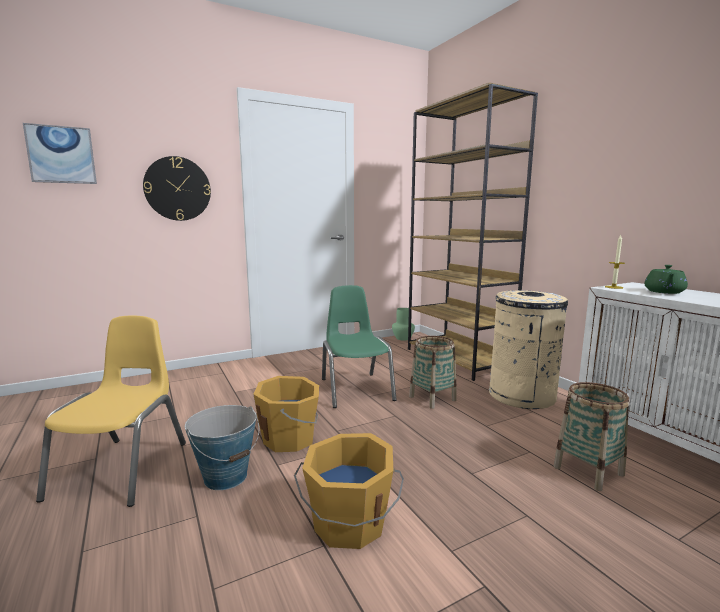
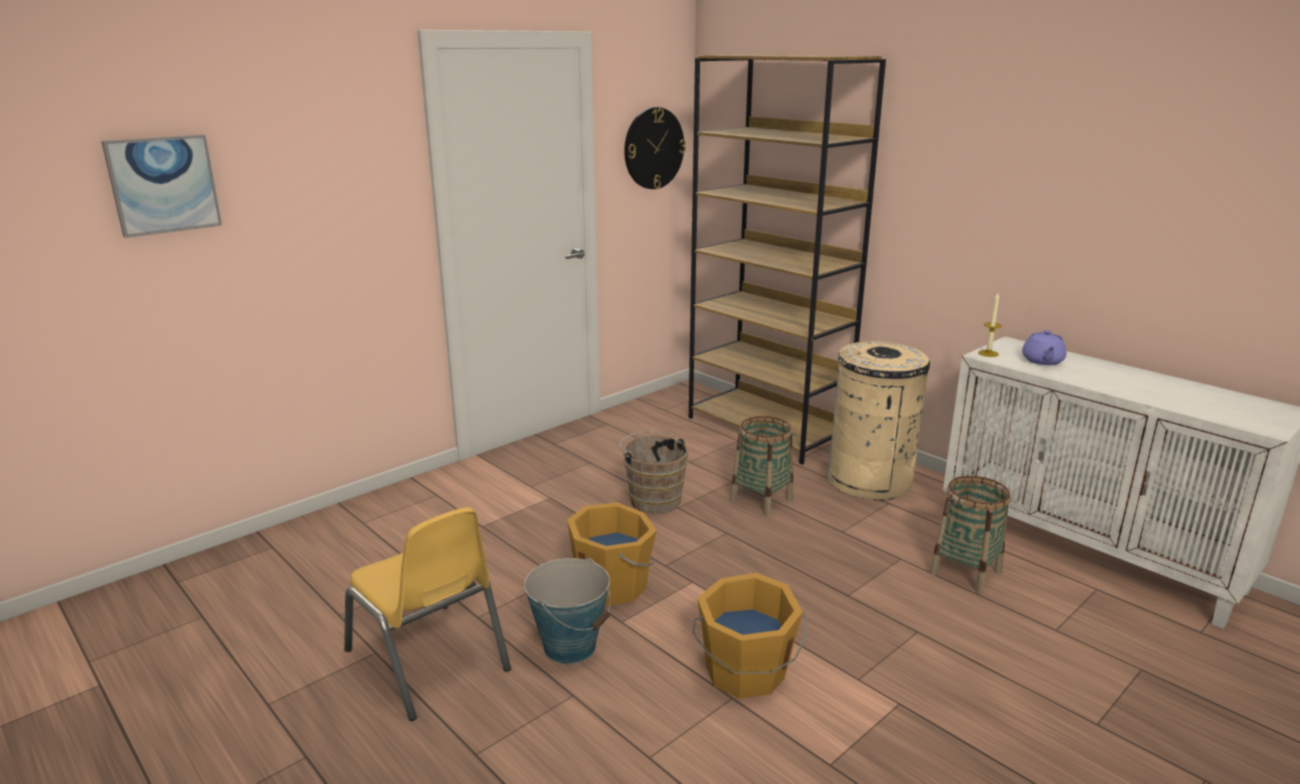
camera: 15 degrees left, 10 degrees up
(122, 469) = (428, 660): yellow chair -> yellow chair turned 150 degrees clockwise
(177, 189) = (340, 213): wall clock -> wall clock (653, 148)
(356, 389) = (653, 499): green chair -> brown bucket
(403, 338) = (671, 396): green vase -> none
(664, 292) = (1042, 361): green teapot -> purple teapot

